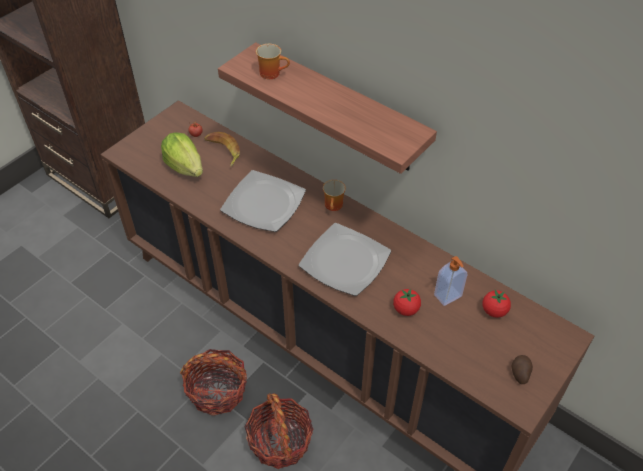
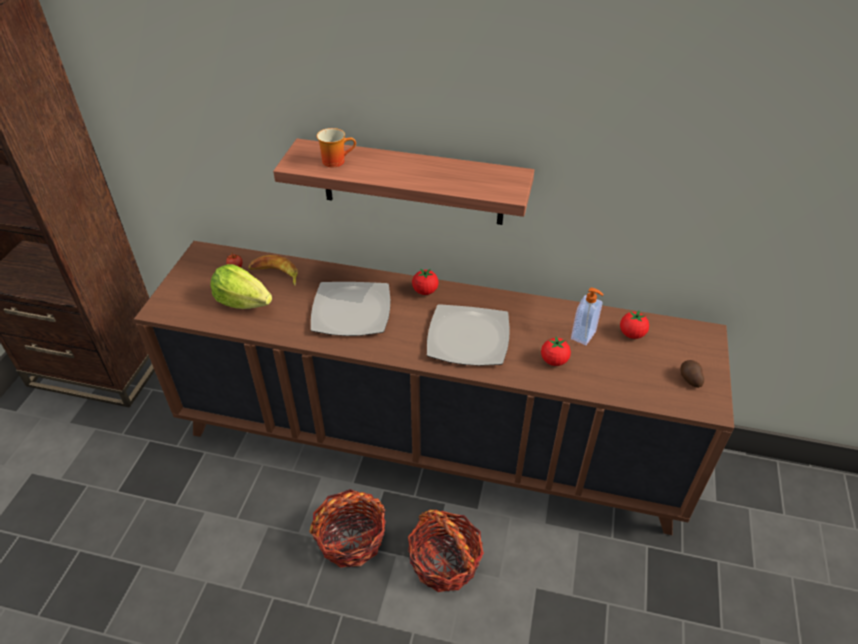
camera: 25 degrees left, 5 degrees down
(335, 206) = (425, 291): mug -> tomato

